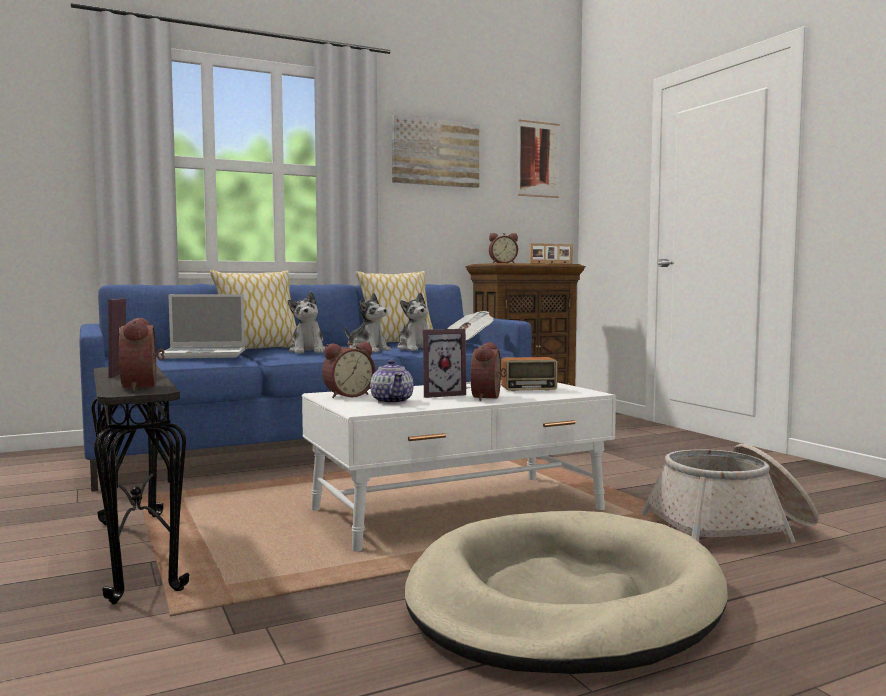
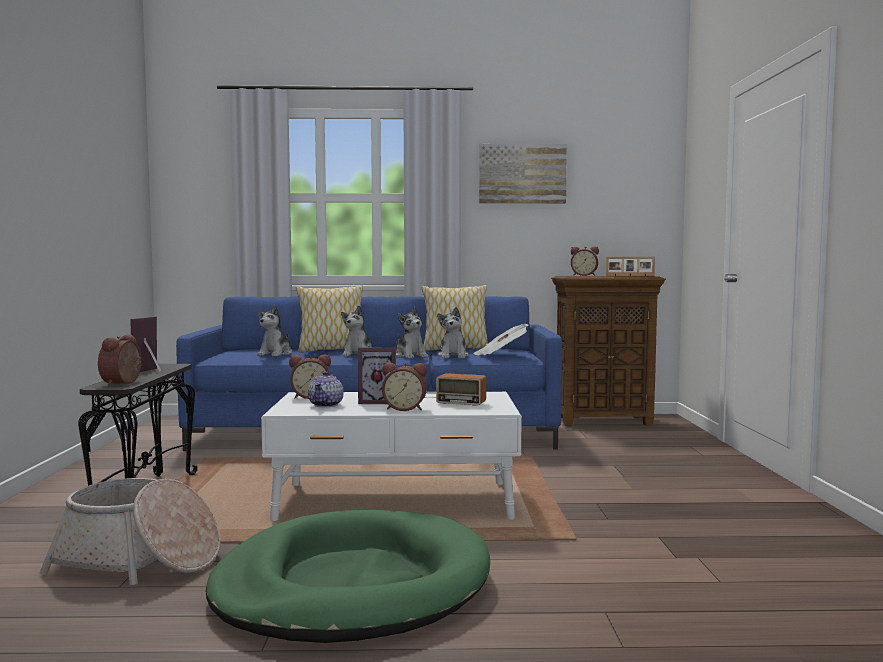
camera: 25 degrees right, 0 degrees up
(205, 355) = (276, 354): laptop -> plush toy
(489, 398) = (405, 408): alarm clock -> alarm clock turned 120 degrees counterclockwise
(538, 159) = (634, 172): picture -> none
(563, 600) = (352, 585): beige dog bed -> green dog bed
(731, 528) = (602, 555): basket -> basket (139, 561)

